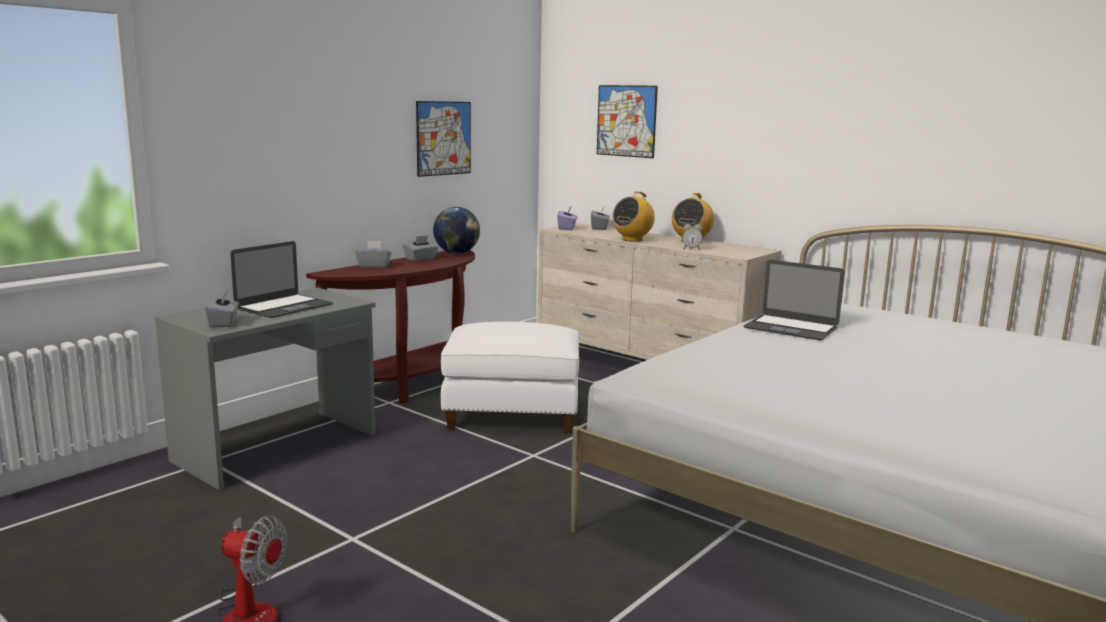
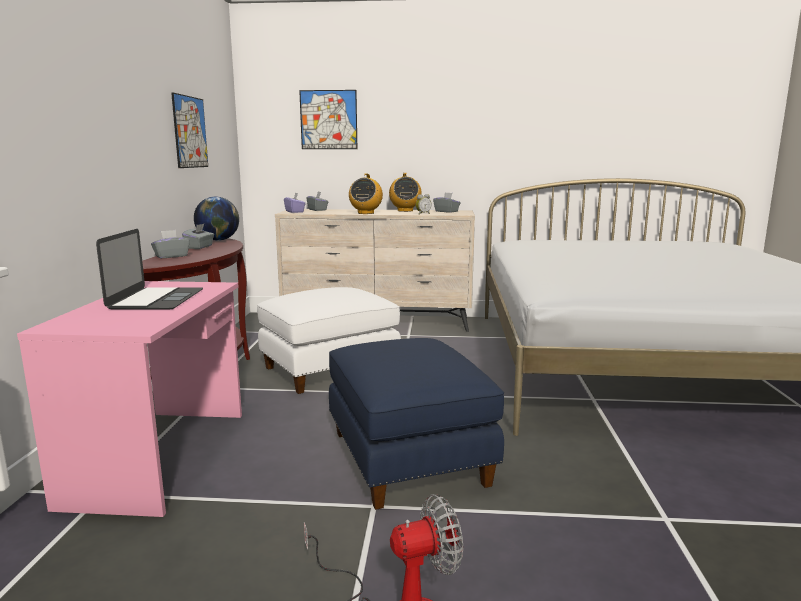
camera: 35 degrees left, 0 degrees up
(223, 323) = (130, 322): grey tissue box -> grey tissue box (446, 211)
(278, 447) = (162, 456): grey desk -> pink desk
(439, 513) = (406, 458): none -> blue ottoman
(791, 328) = (555, 253): laptop -> none

